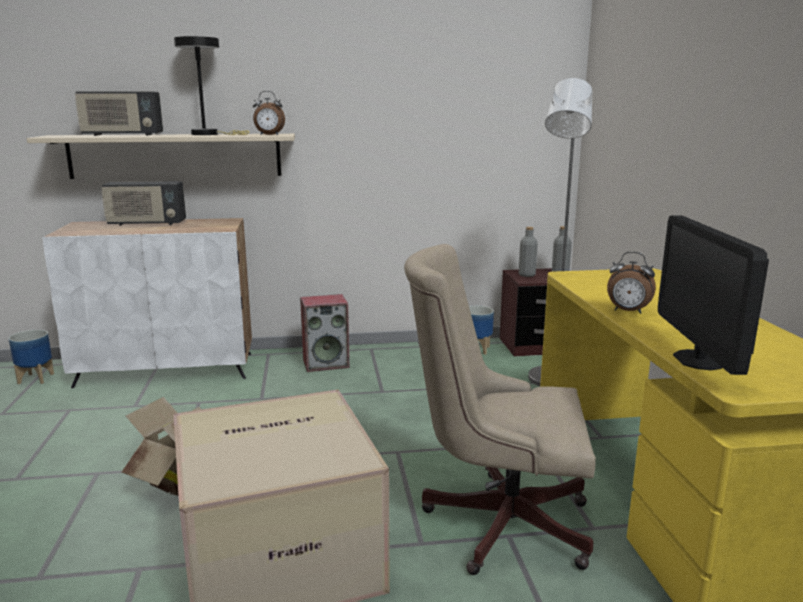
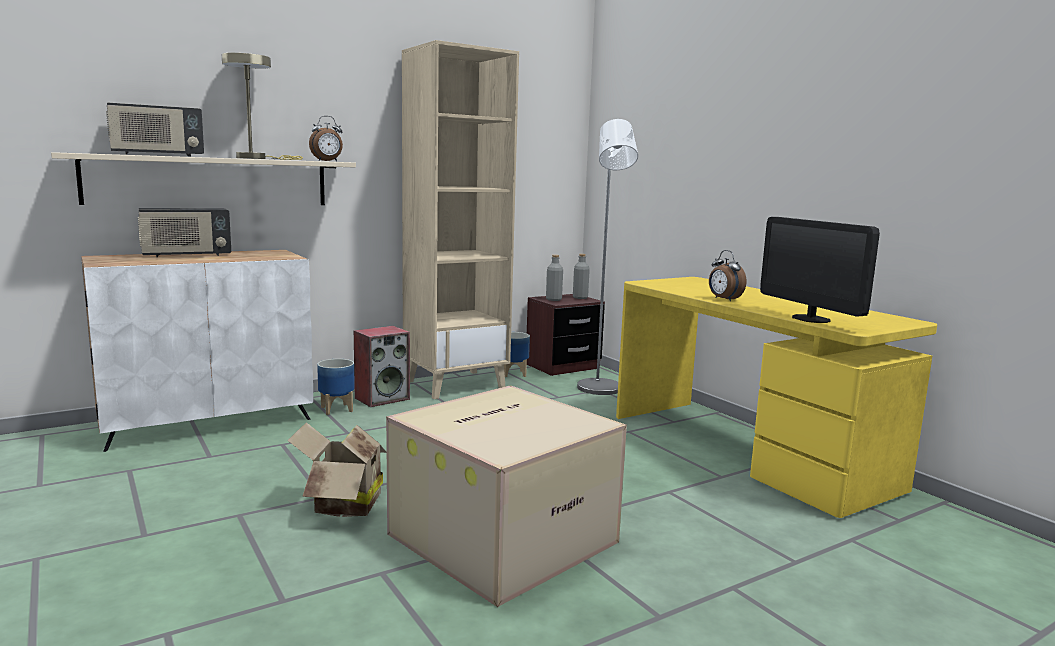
camera: 25 degrees left, 5 degrees down
(36, 378) = (42, 449): planter -> planter (336, 409)
(209, 134) = (257, 158): black table lamp -> beige table lamp
(408, 355) = (456, 384): none -> beige bookcase
(496, 521) = (651, 484): beige office chair -> none
(627, 312) = (723, 299): alarm clock -> alarm clock turned 60 degrees clockwise

